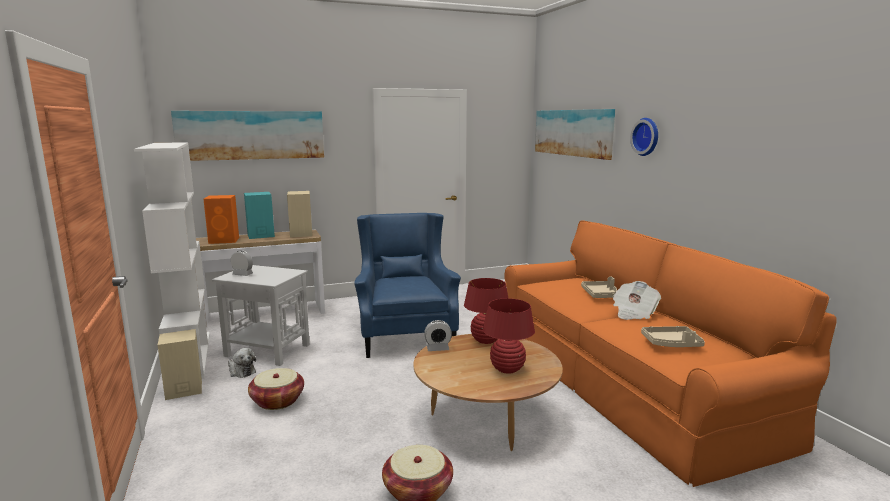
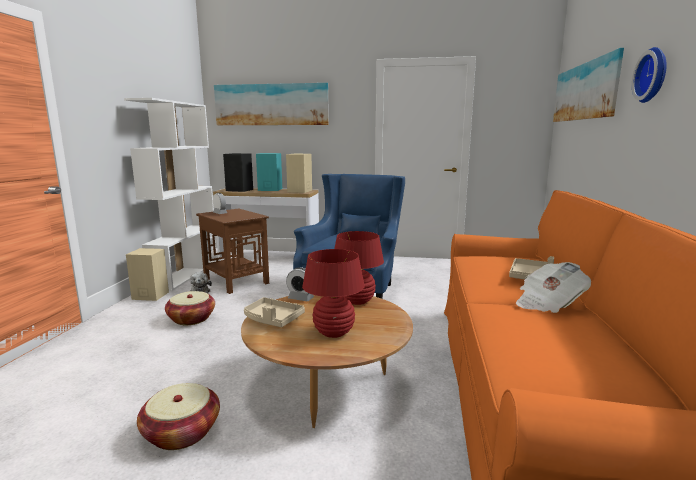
camera: 30 degrees right, 0 degrees up
(225, 240) = (240, 190): orange speaker -> black speaker
(266, 350) = (235, 281): white side table -> brown side table
(671, 344) = (546, 350): beige tray -> beige tray (272, 319)

